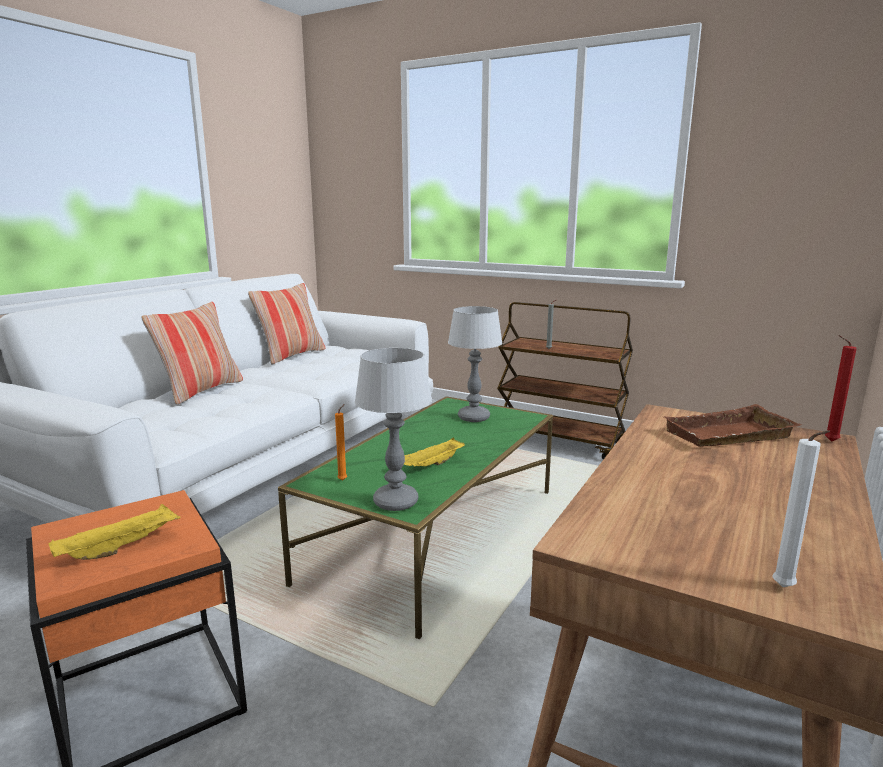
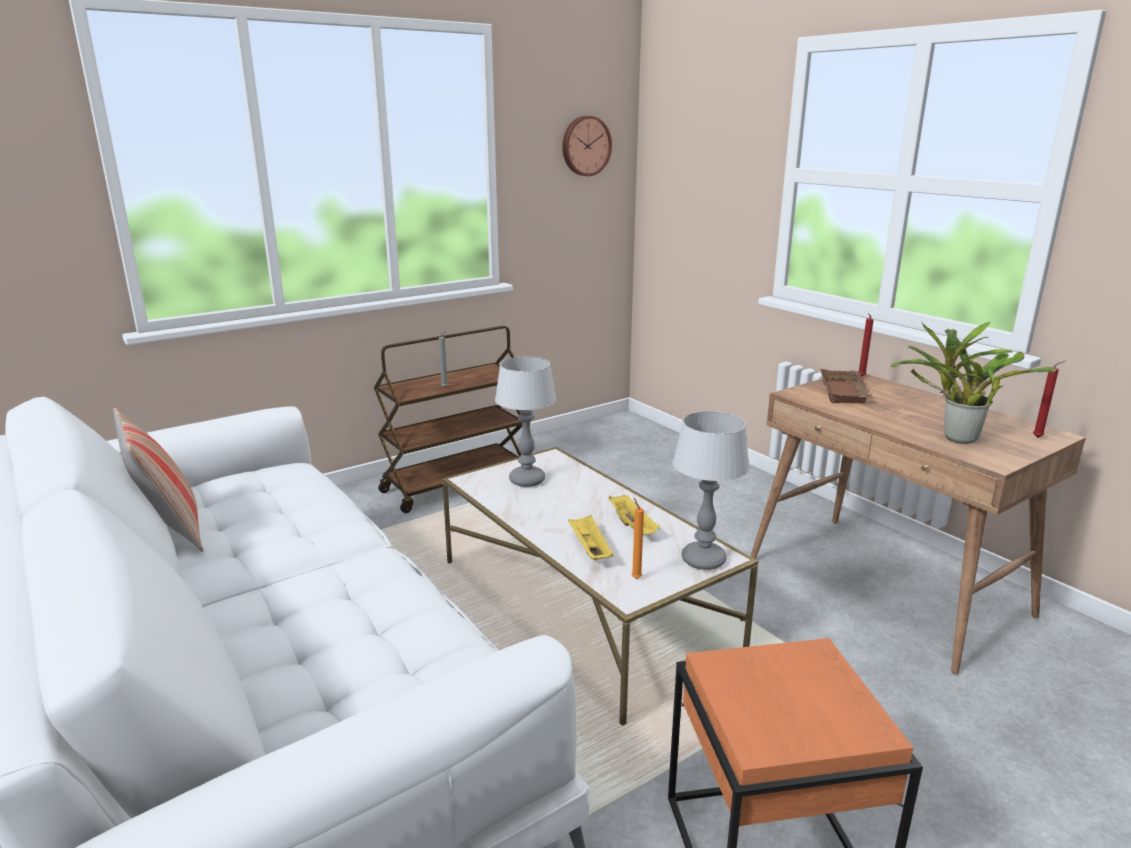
camera: 65 degrees left, 5 degrees up
(121, 547) = (816, 695): yellow tray -> yellow tray (589, 549)
(201, 390) = (257, 629): pillow -> none
(435, 533) = (582, 606): green coffee table -> white coffee table
(653, 509) = (954, 437): none -> potted plant
(785, 589) = (1039, 438): white candle -> red candle
(817, 140) = (585, 146): none -> wall clock

